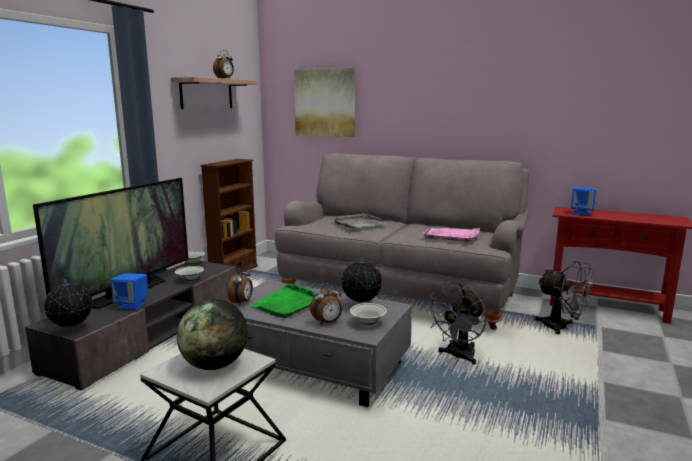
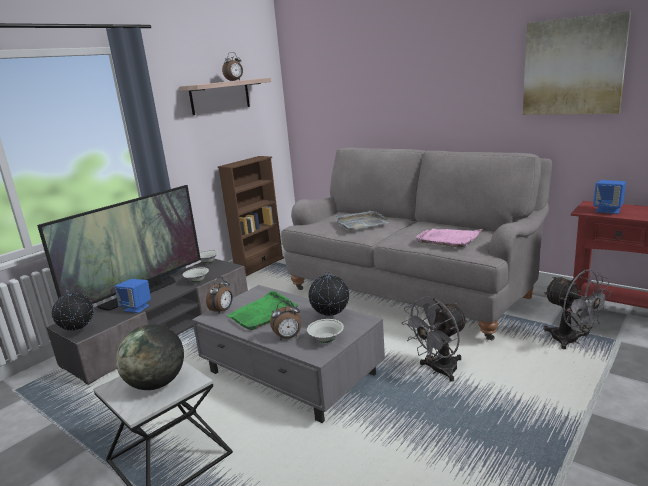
camera: 15 degrees right, 5 degrees up
(325, 102) = (340, 94): picture -> picture (573, 67)

